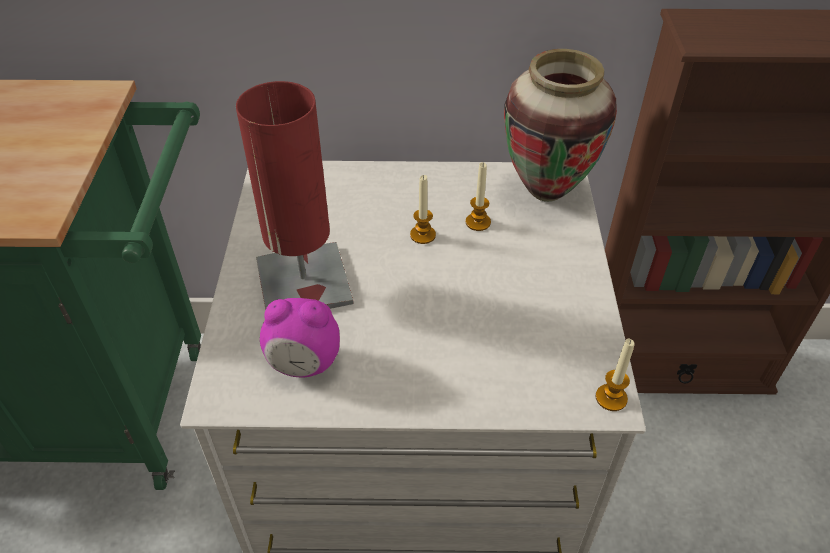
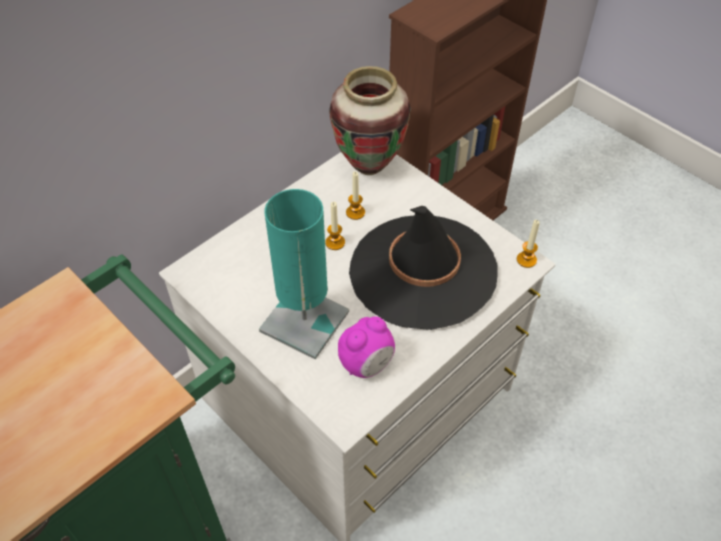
camera: 45 degrees left, 5 degrees up
(304, 282) = (304, 321): red table lamp -> turquoise table lamp
(474, 321) = (422, 271): none -> black hat

